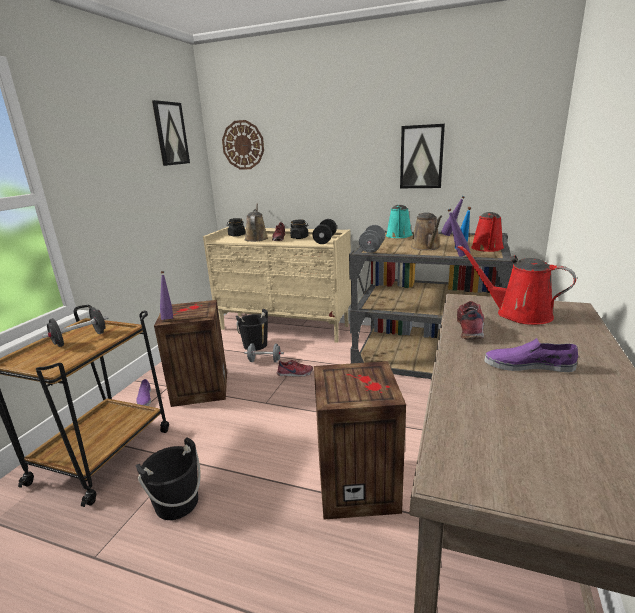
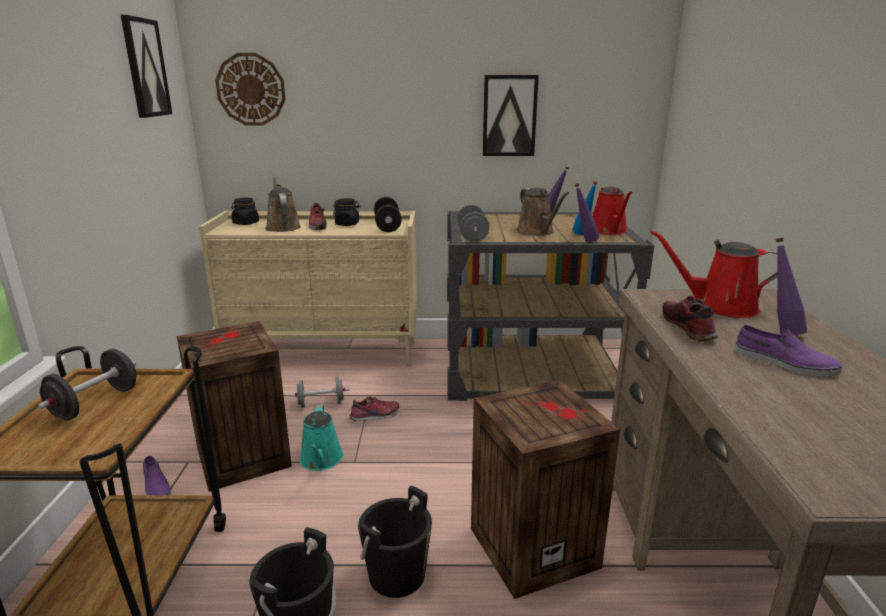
camera: 20 degrees left, 0 degrees up
(168, 318) = (203, 355): purple bottle -> purple bottle (779, 331)
(255, 345) = (294, 383): black bucket -> black bucket (397, 575)
(399, 236) = (489, 218): turquoise watering can -> turquoise watering can (321, 460)
(528, 365) = (784, 363): purple shoe -> purple shoe turned 135 degrees counterclockwise

